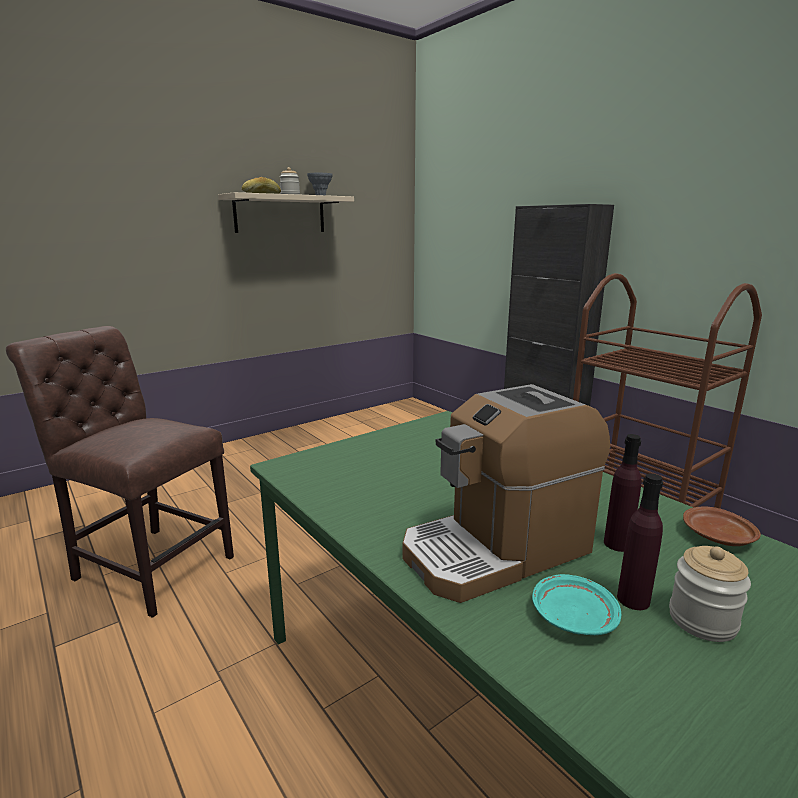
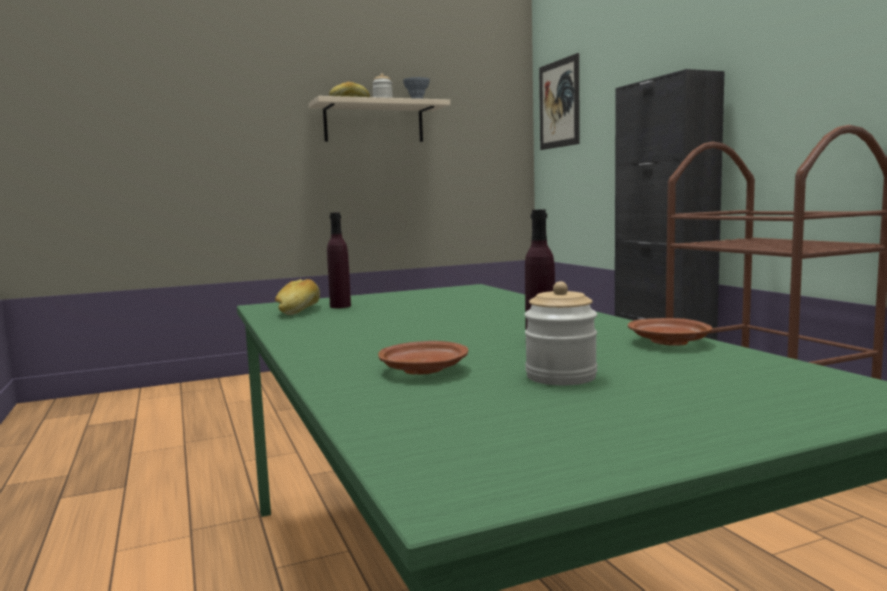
camera: 15 degrees right, 10 degrees down
(149, 565) = (176, 450): brown chair -> none
(328, 477) = (299, 310): none -> bread
(443, 202) = (559, 104): none -> picture
(496, 550) = (404, 342): coffee machine -> none
(573, 616) = (423, 370): turquoise plate -> brown plate
(633, 599) = (503, 366): purple bottle -> purple bottle (340, 306)

